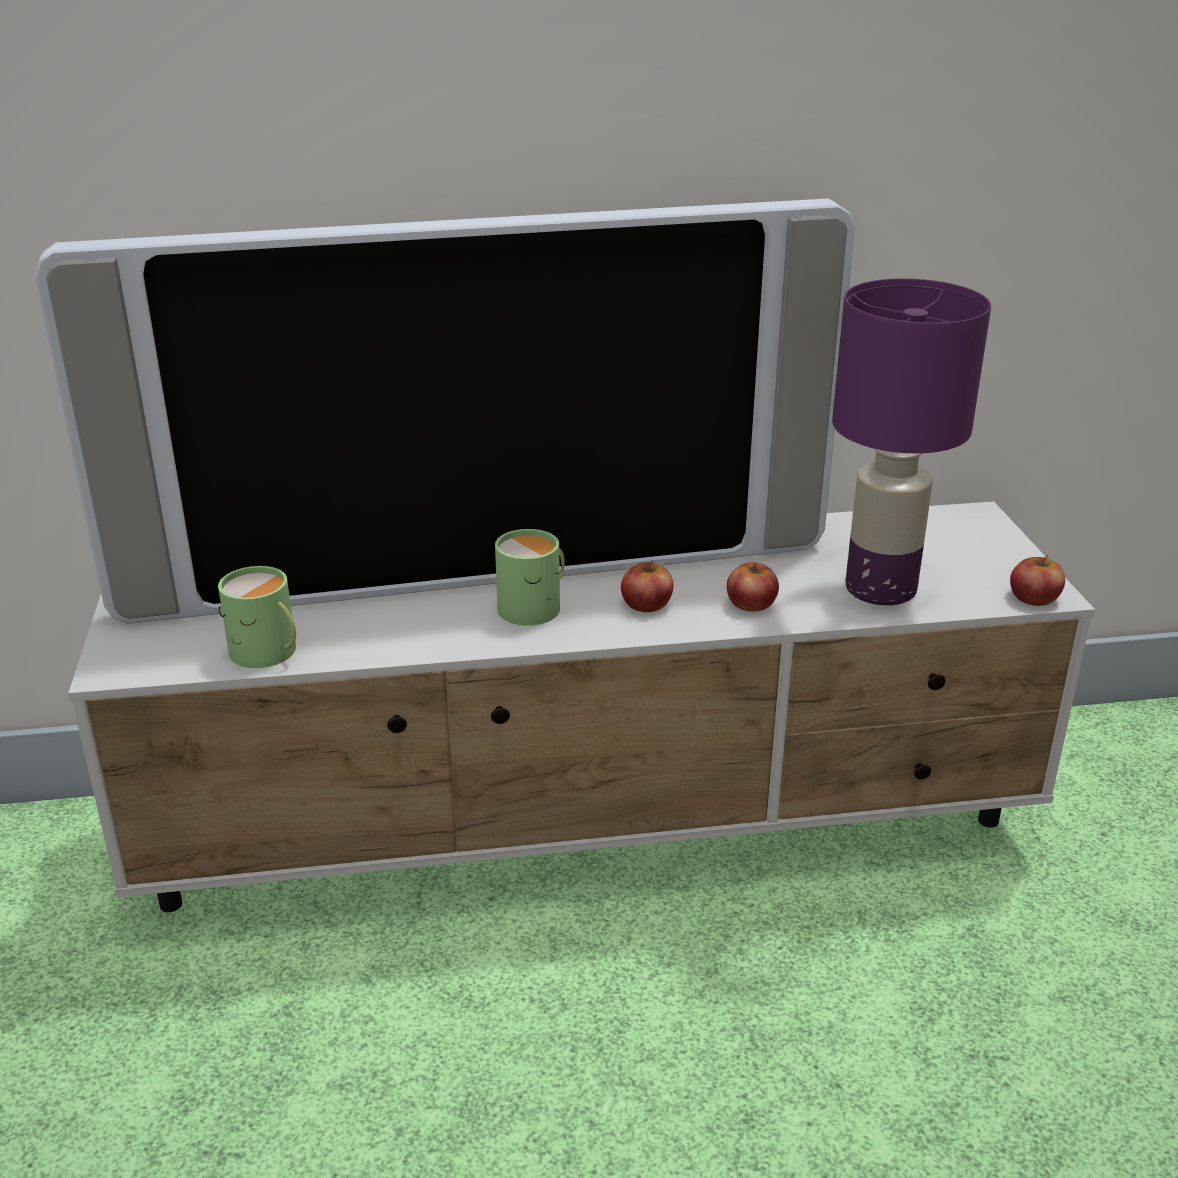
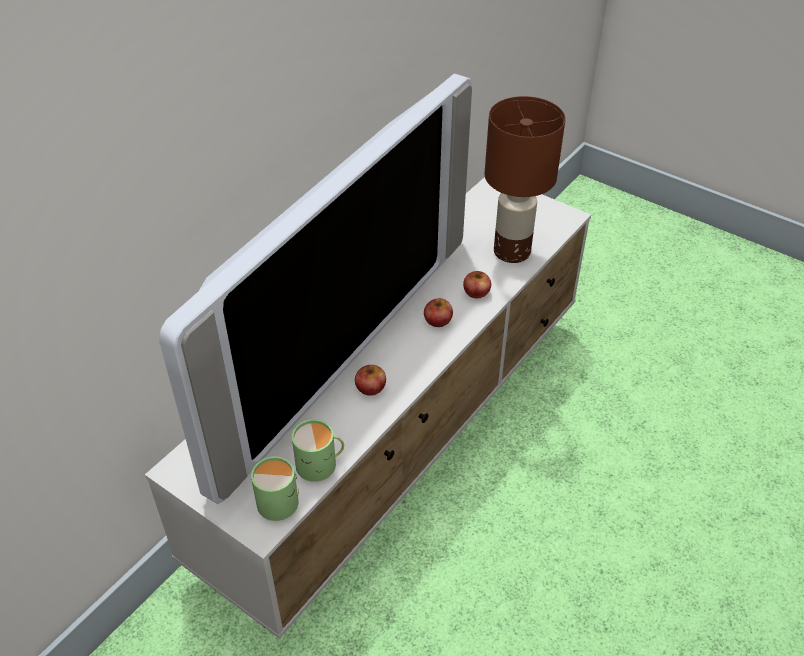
camera: 45 degrees left, 15 degrees up
(535, 607) = (396, 354): green mug -> green mug (279, 498)
(879, 588) = (511, 251): purple table lamp -> brown table lamp
(1034, 597) = (566, 221): apple -> apple (370, 387)

